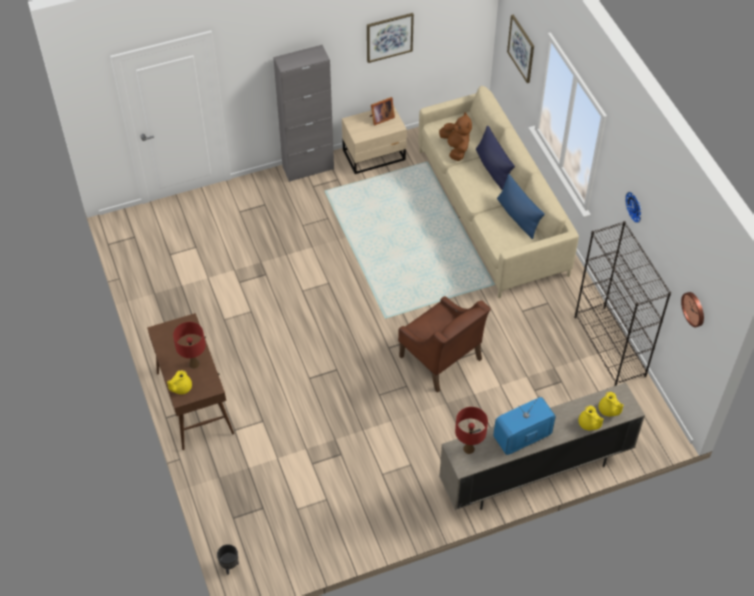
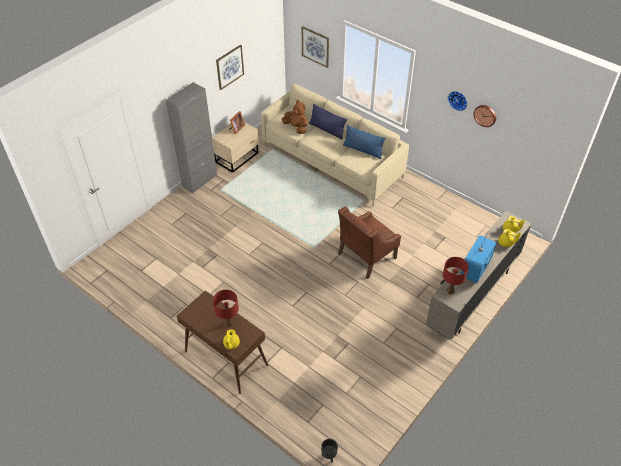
camera: 30 degrees left, 5 degrees down
(441, 358) = (366, 256): brown armchair -> brown armchair turned 120 degrees clockwise
(610, 346) = (456, 205): black bookcase -> none
(694, 309) = (533, 142): wall clock -> wall clock (485, 115)

